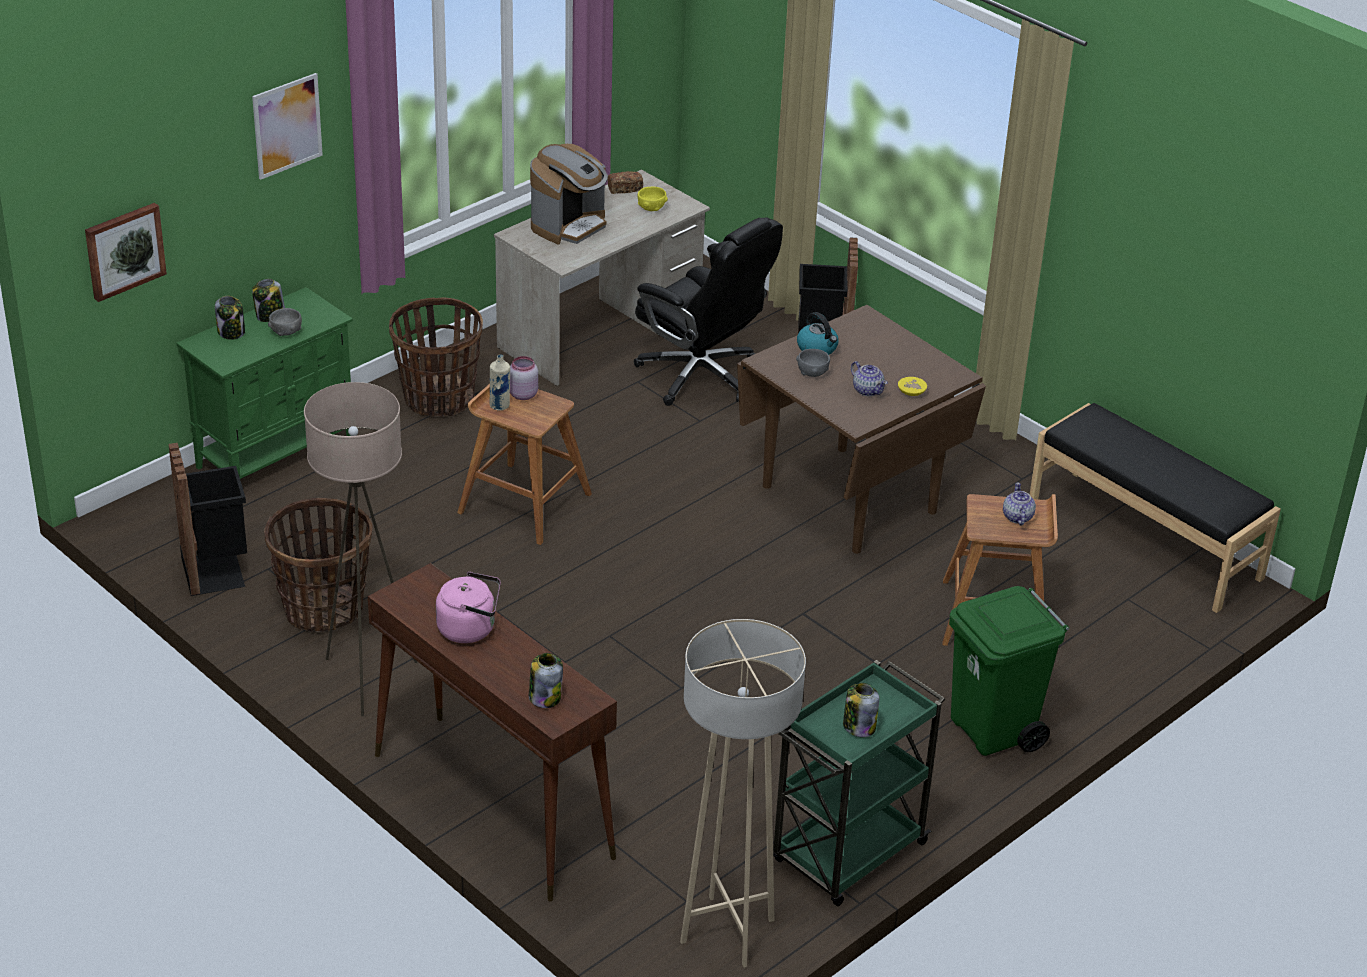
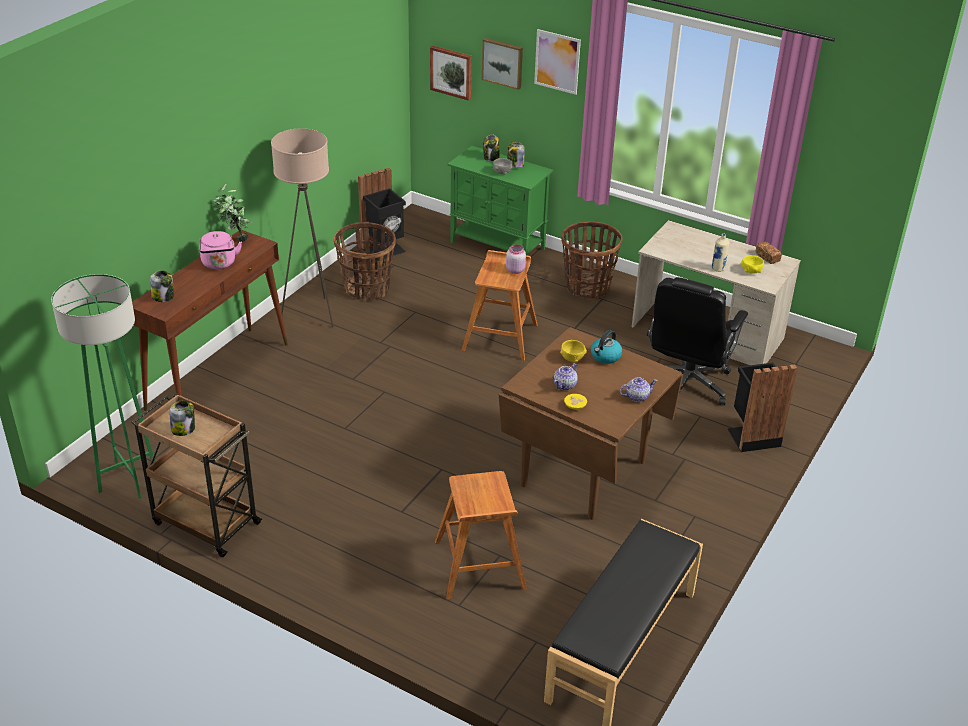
camera: 75 degrees right, 0 degrees up
(206, 180) = (503, 63): none -> picture
(401, 604) = (236, 240): none -> potted plant
(500, 406) = (497, 264): beige bottle -> beige bottle (718, 268)
(569, 225) = (701, 244): coffee machine -> none
(727, 931) = (128, 480): beige floor lamp -> green floor lamp
(812, 373) = (572, 358): grey bowl -> yellow bowl
(847, 854) = (204, 522): green cart -> brown cart
(993, 731) = (348, 579): green trash can -> none
(1017, 517) = (485, 499): teapot -> teapot (636, 396)

